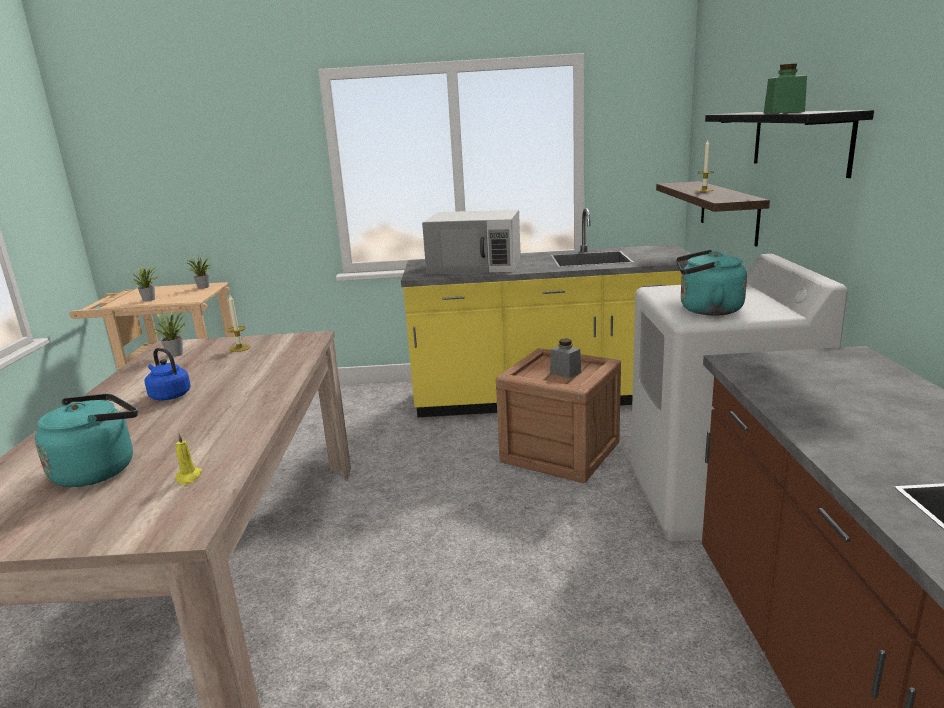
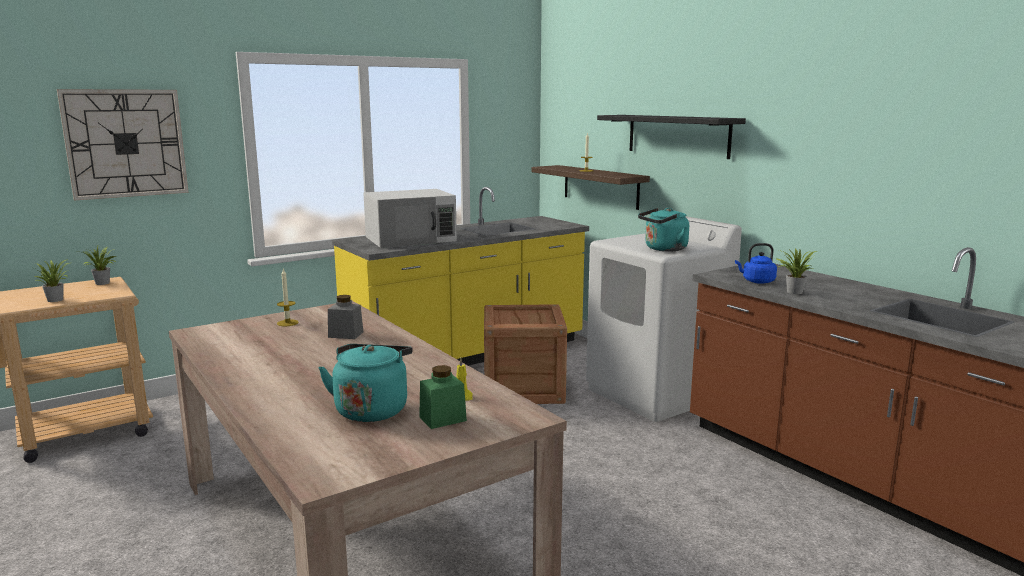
camera: 35 degrees left, 5 degrees down
(169, 395) = (305, 361): blue kettle -> blue kettle (756, 281)
(176, 353) = (224, 335): potted plant -> potted plant (793, 291)
(225, 163) = (125, 143): none -> wall clock
(565, 372) = (530, 318): grey jar -> grey jar (345, 334)
(783, 112) = (678, 116): green jar -> green jar (442, 419)

